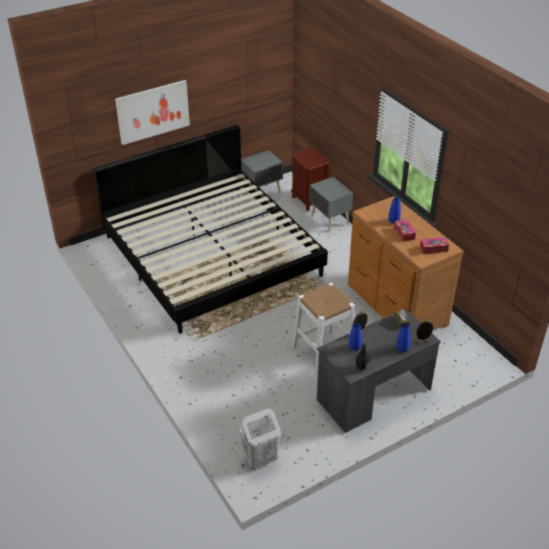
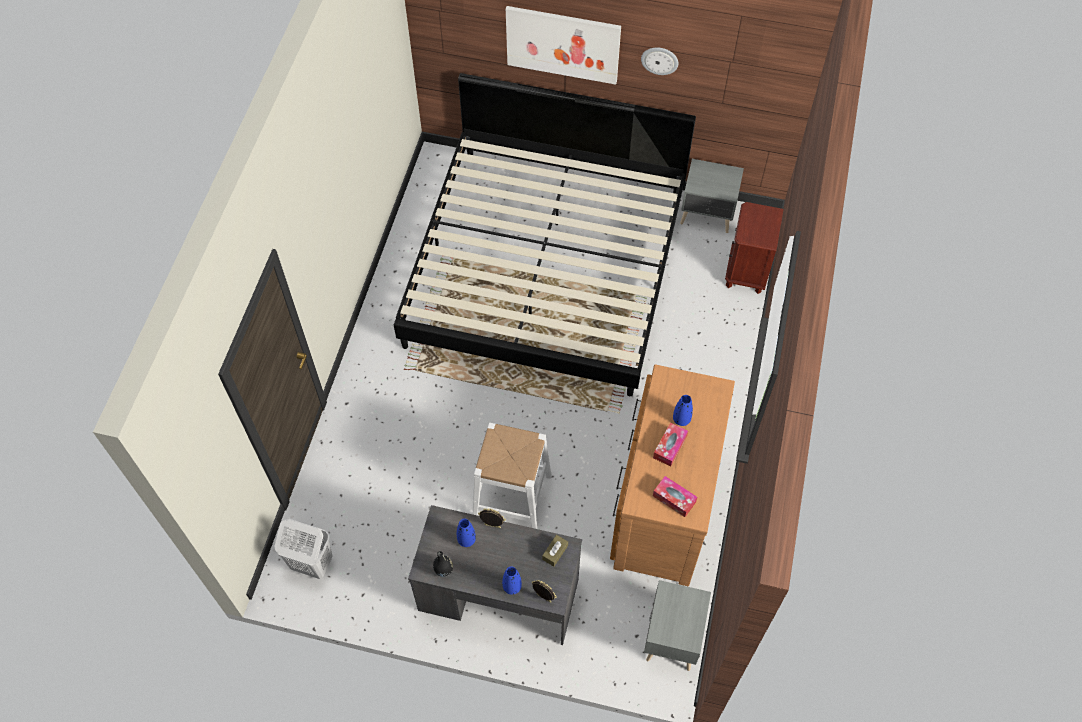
camera: 45 degrees right, 20 degrees up
(210, 95) = (659, 60): none -> wall clock
(329, 220) = (735, 322): grey nightstand -> grey nightstand (671, 638)

